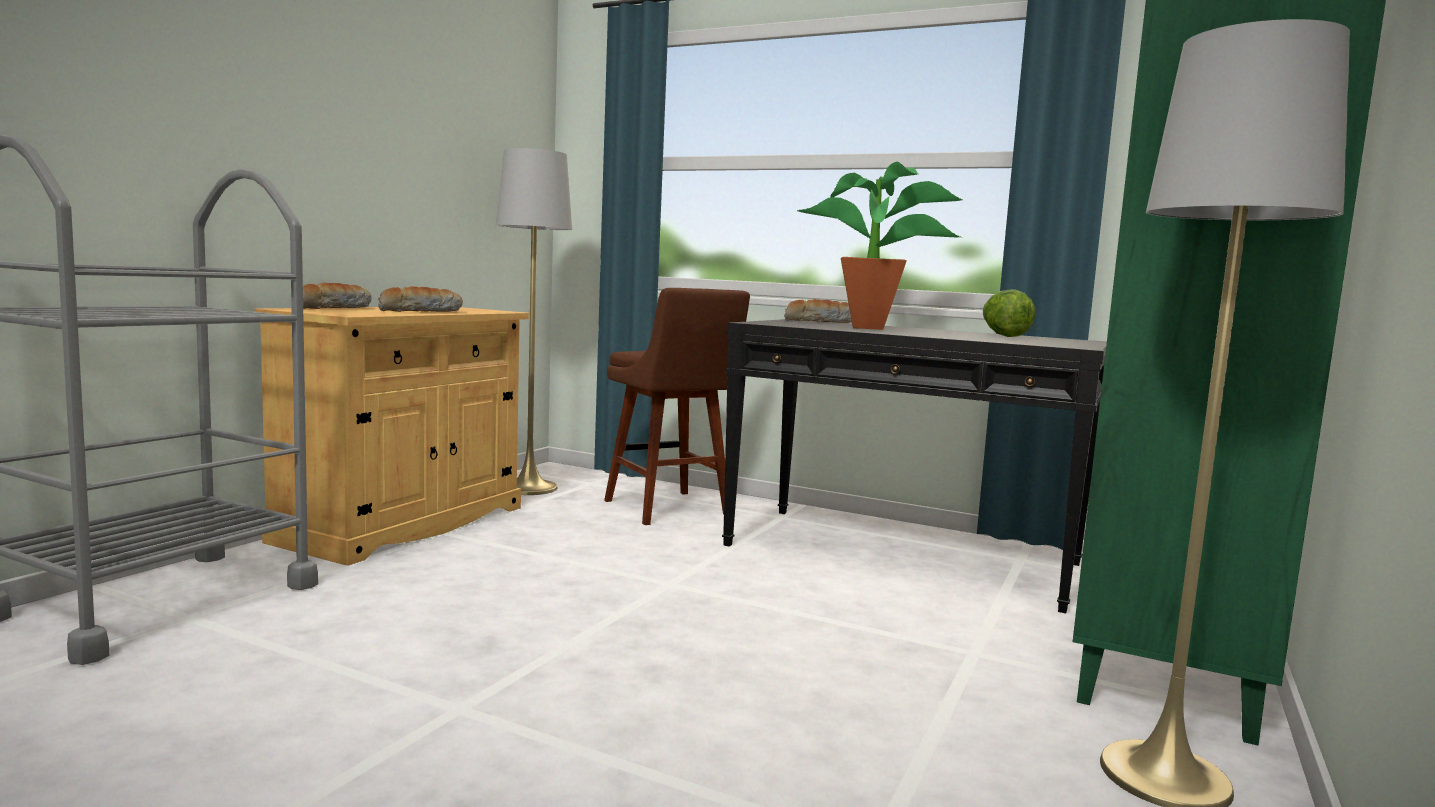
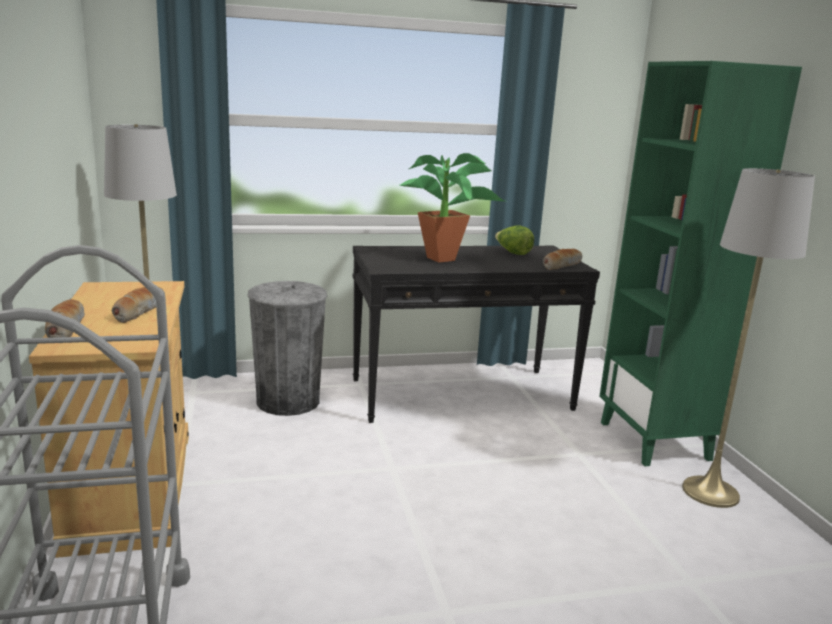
camera: 40 degrees left, 10 degrees up
(669, 509) = (288, 401): brown stool -> grey trash can
(821, 321) = (387, 249): bread -> bread (561, 265)

